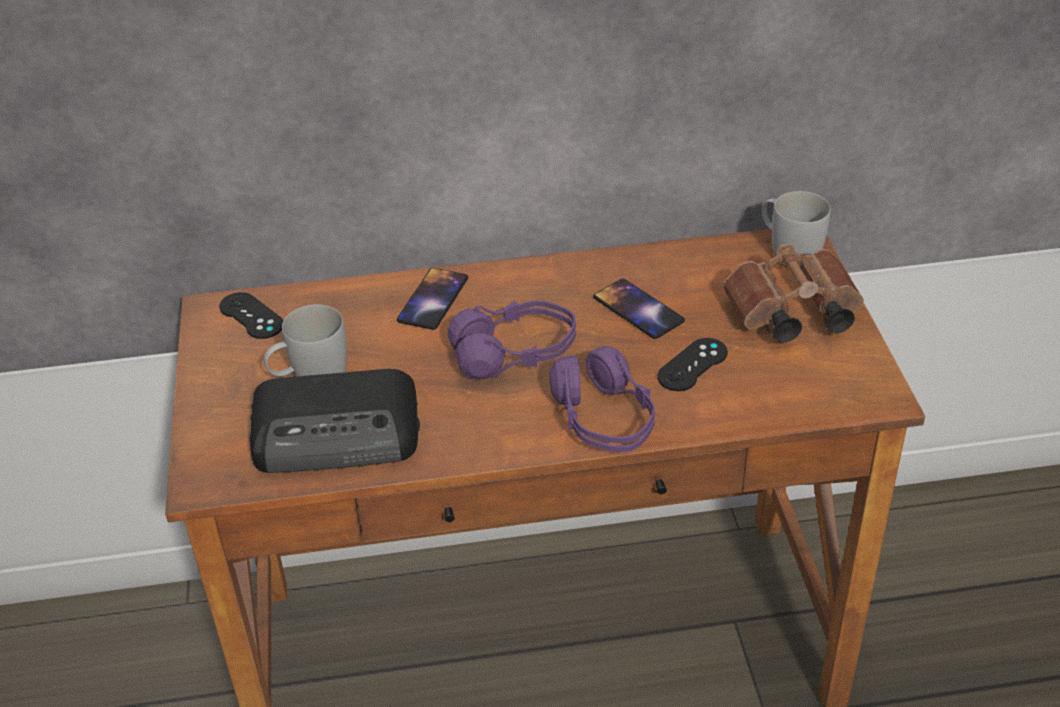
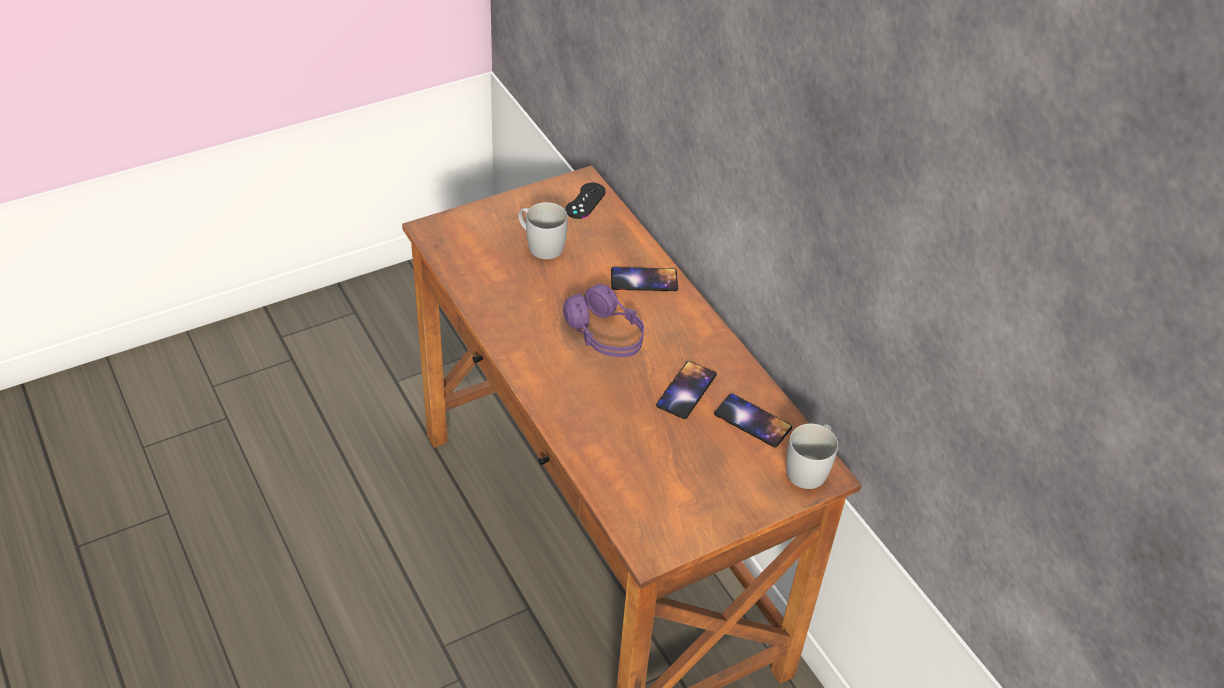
camera: 65 degrees right, 5 degrees up
(339, 433) = (494, 273): radio -> none
(604, 420) = (558, 397): purple headphones -> none
(692, 365) = (637, 433): black game controller -> none
(705, 271) = (752, 421): none -> phone
(789, 316) = (722, 481): brown binoculars -> none

